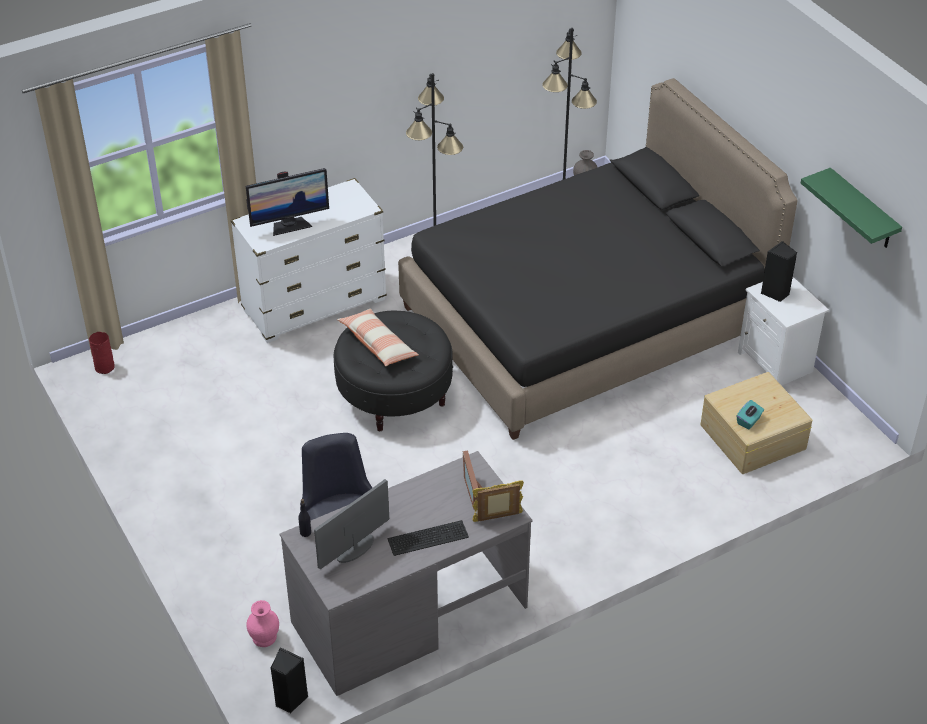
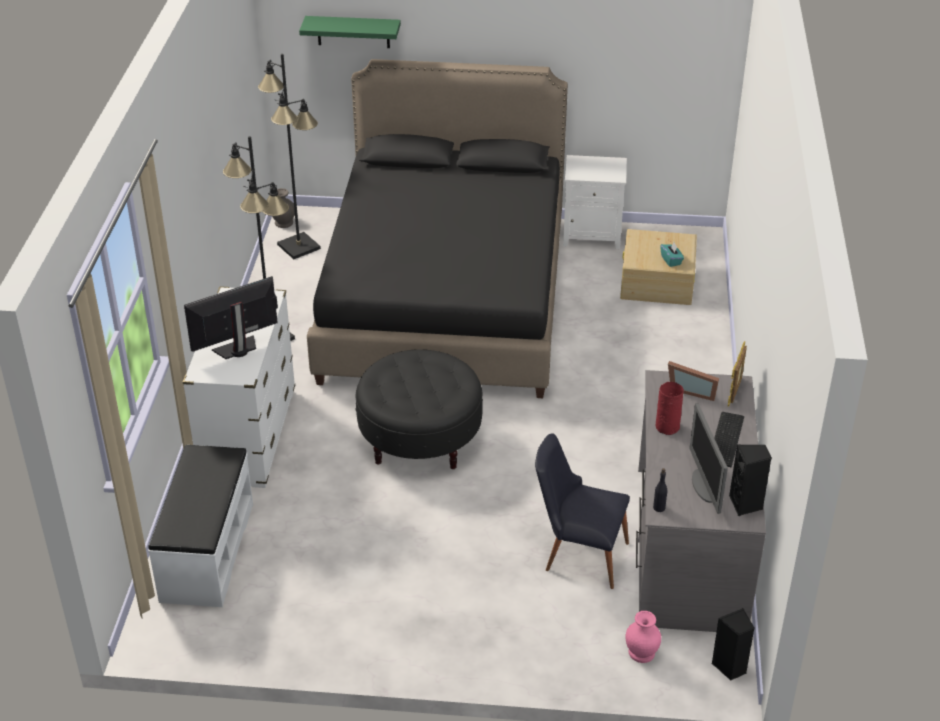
camera: 55 degrees left, 5 degrees down
(105, 367) = (167, 617): red vase -> red vase (668, 426)
(180, 350) = (206, 551): none -> white bench
(289, 225) = (237, 349): monitor -> monitor turned 135 degrees counterclockwise
(378, 344) = (407, 391): pillow -> none
(775, 293) = (585, 170): black speaker -> black speaker (746, 505)
(862, 210) = (646, 48): green shelf -> green shelf (353, 32)

